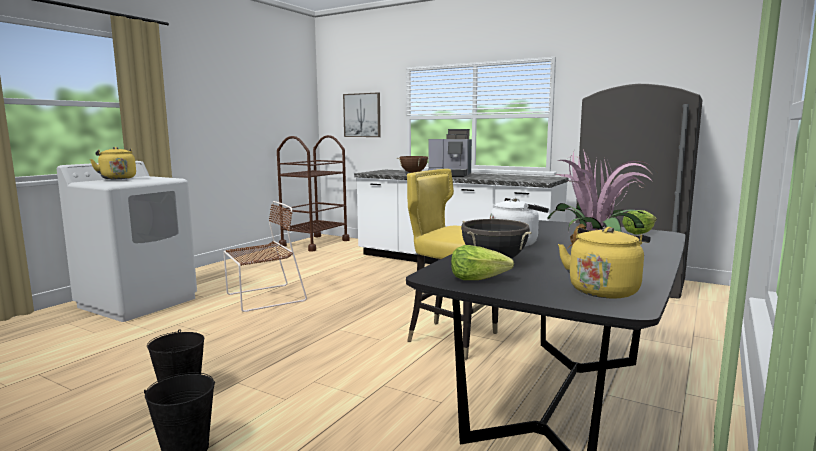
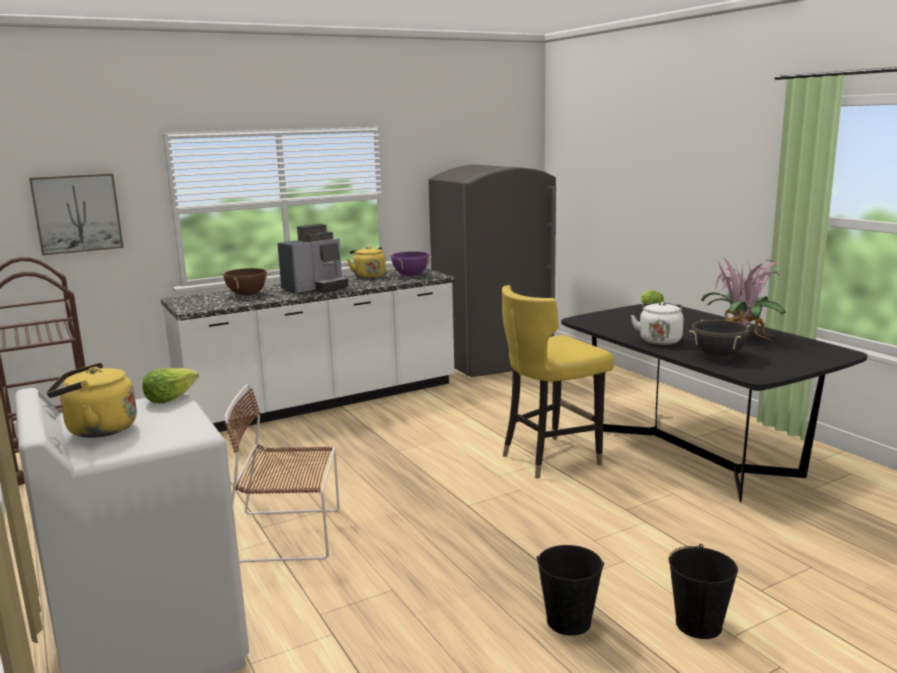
camera: 60 degrees left, 5 degrees up
(263, 298) = (289, 535): brown chair -> brown chair turned 90 degrees counterclockwise
(478, 279) = (767, 367): lettuce -> lettuce (170, 398)
(530, 179) = (411, 276): none -> purple cooking pot
(604, 290) = (807, 349): yellow kettle -> yellow kettle (368, 276)

